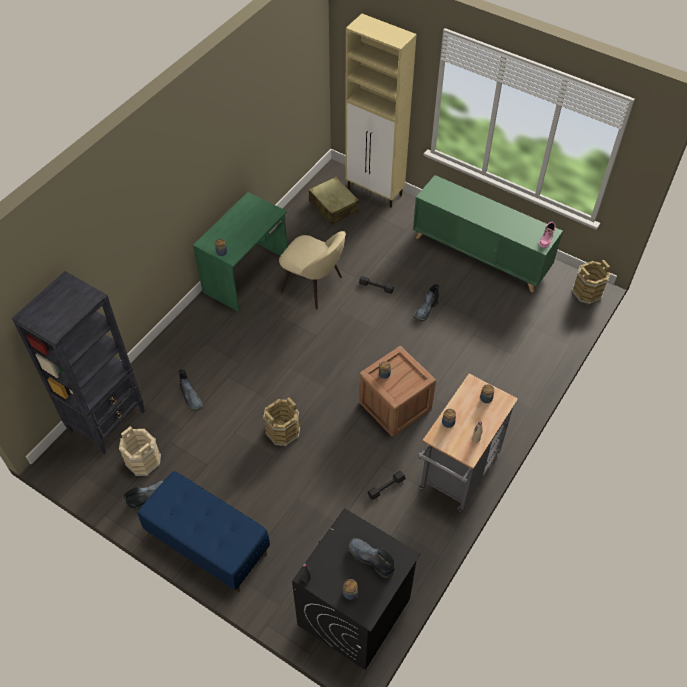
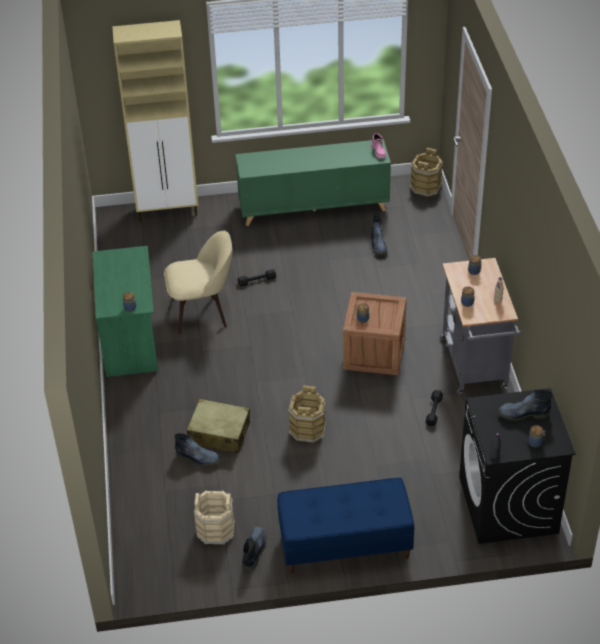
camera: 40 degrees left, 10 degrees down
(108, 421) = (144, 525): black bookcase -> none
(333, 206) = (144, 242): beige suitcase -> beige suitcase (219, 433)
(425, 310) = (318, 273): boot -> boot (378, 245)

